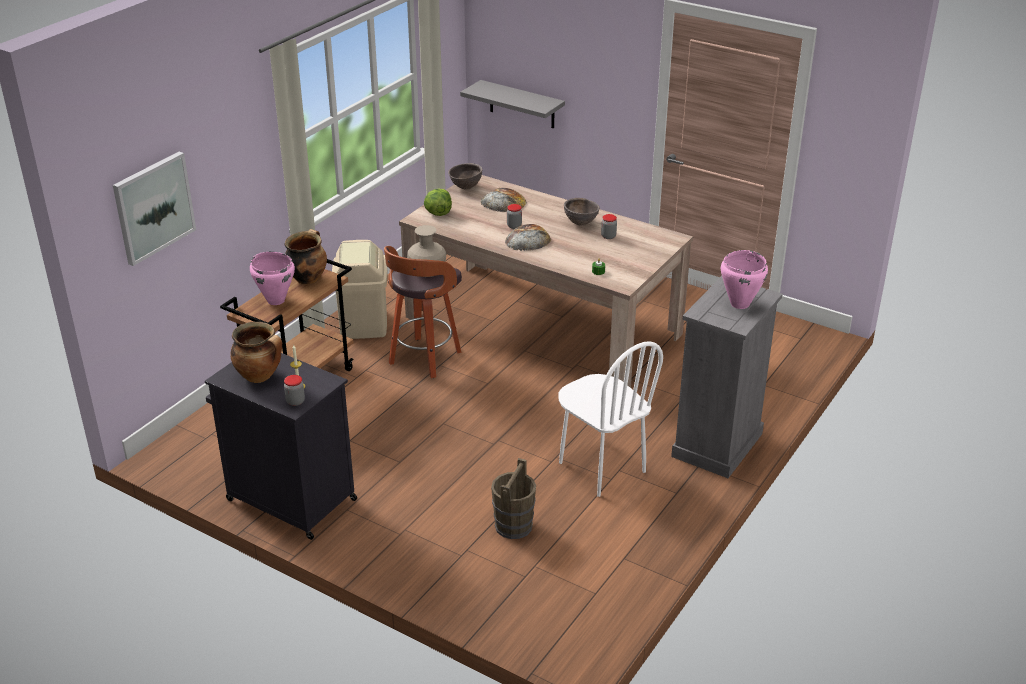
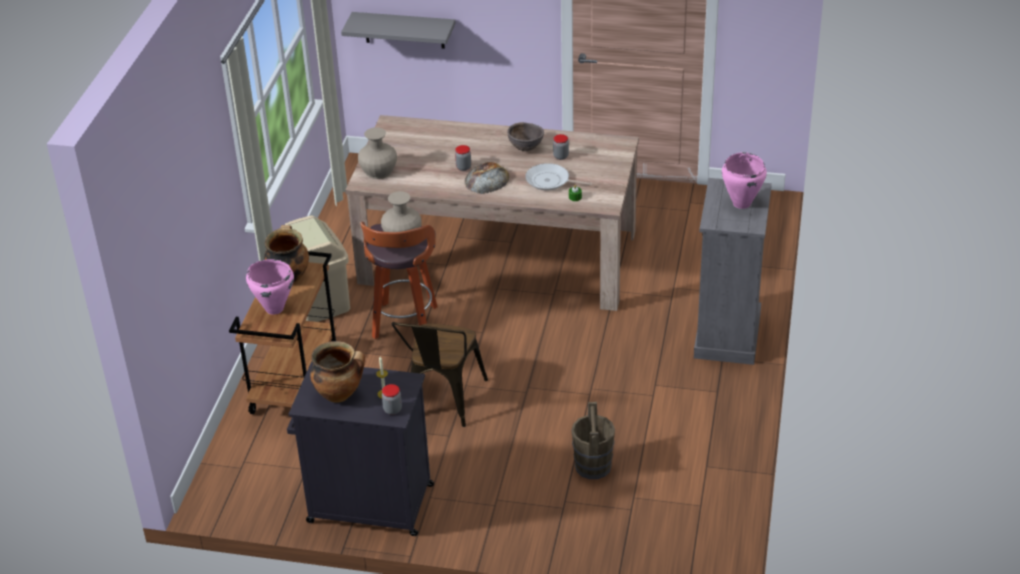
camera: 20 degrees left, 5 degrees up
(153, 207) = (168, 252): picture -> none
(412, 432) = (442, 403): none -> brown chair
(438, 213) = (378, 171): lettuce -> beige vase
(465, 187) = (386, 135): brown bowl -> none
(503, 202) = (435, 143): bread -> none
(584, 253) = (550, 181): none -> frying pan
(601, 467) = (638, 387): white chair -> none

